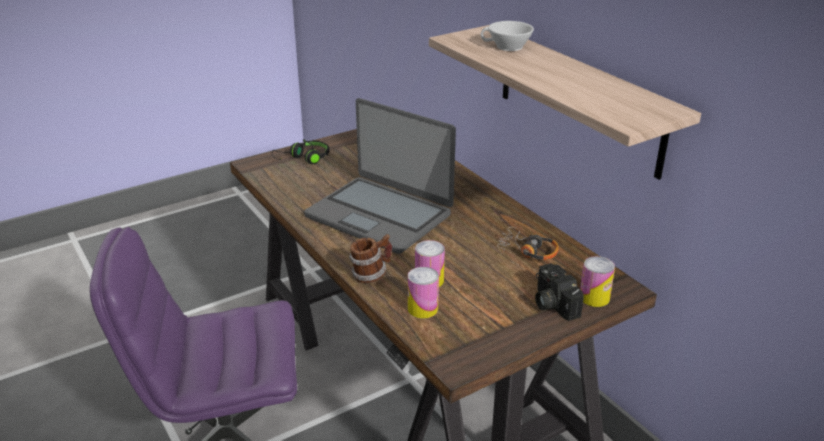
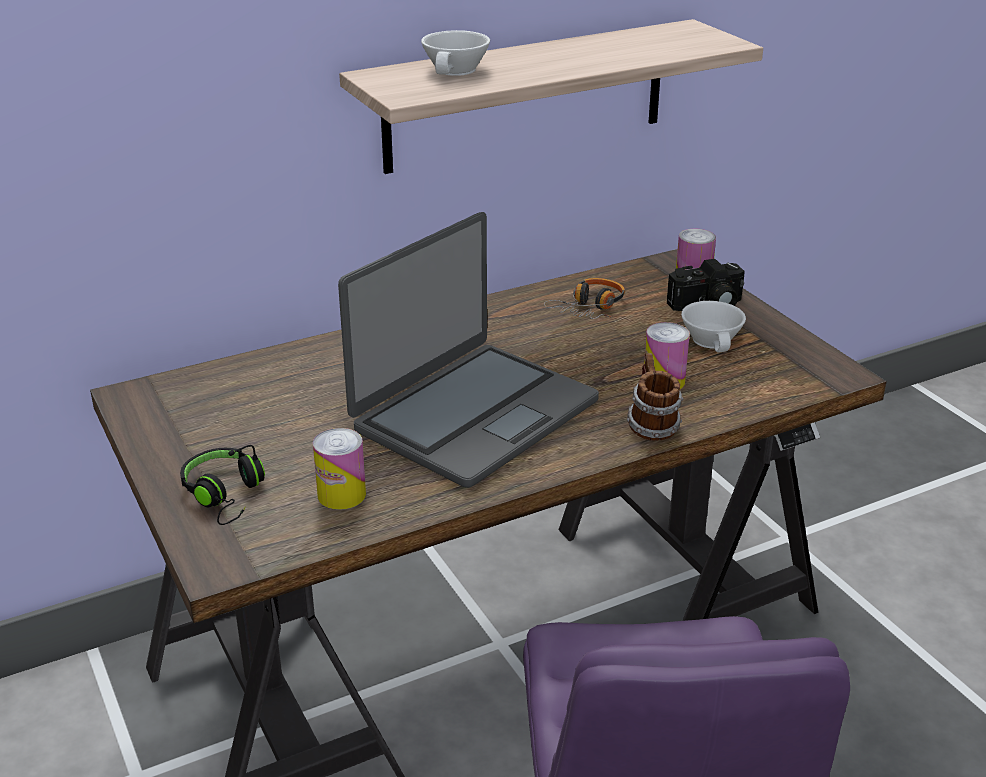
camera: 85 degrees left, 0 degrees up
(423, 308) = (731, 389): can -> can (341, 495)
(494, 304) = (714, 340): none -> white cup

